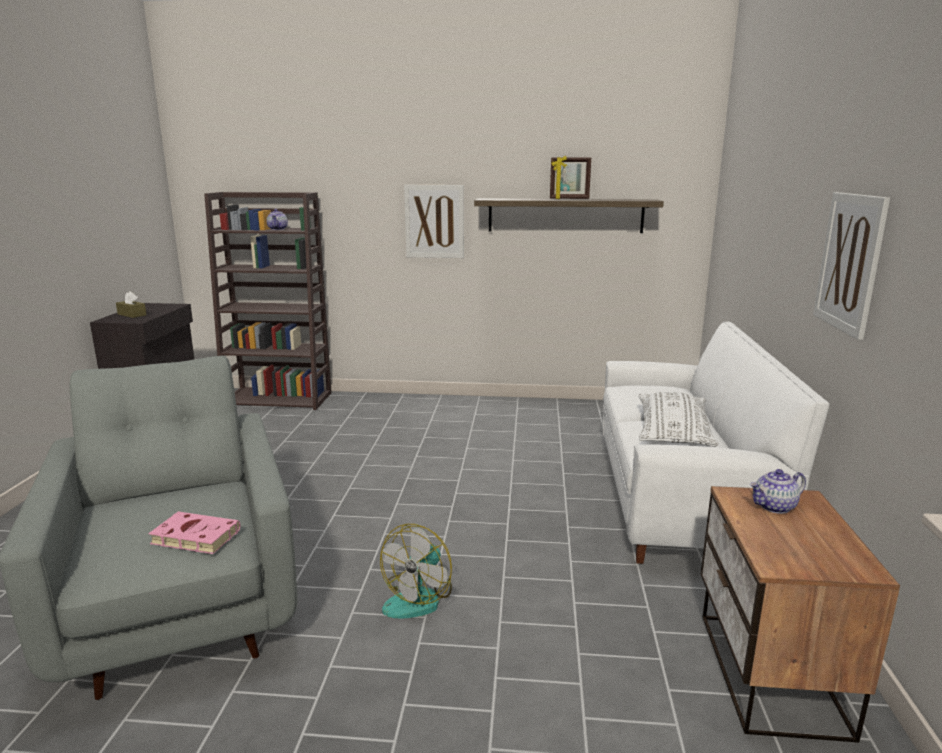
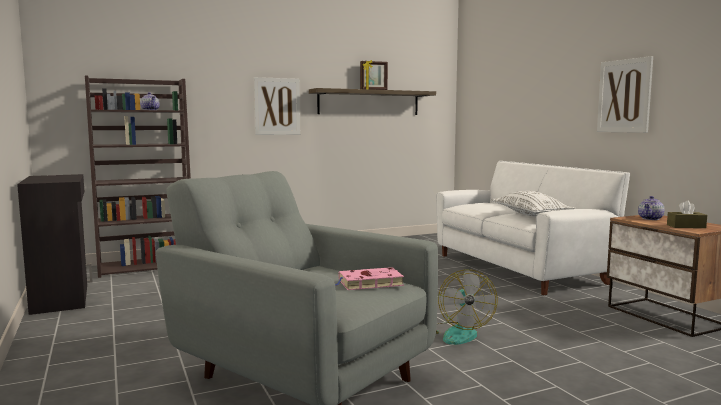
camera: 30 degrees left, 10 degrees down
(132, 314) = (47, 179): brown tissue box -> brown tissue box (686, 226)

